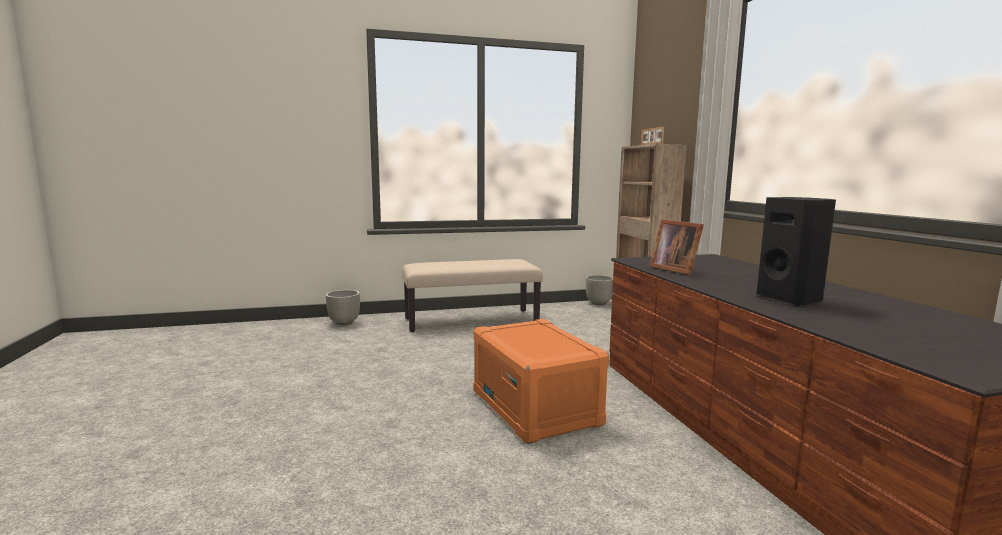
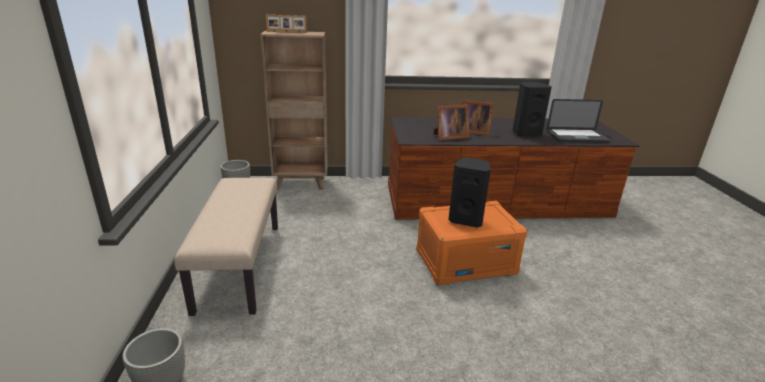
camera: 80 degrees left, 15 degrees up
(529, 336) = (466, 220): none -> black speaker
(726, 277) = (471, 131): none -> picture frame
(870, 330) = (576, 137): none -> laptop

